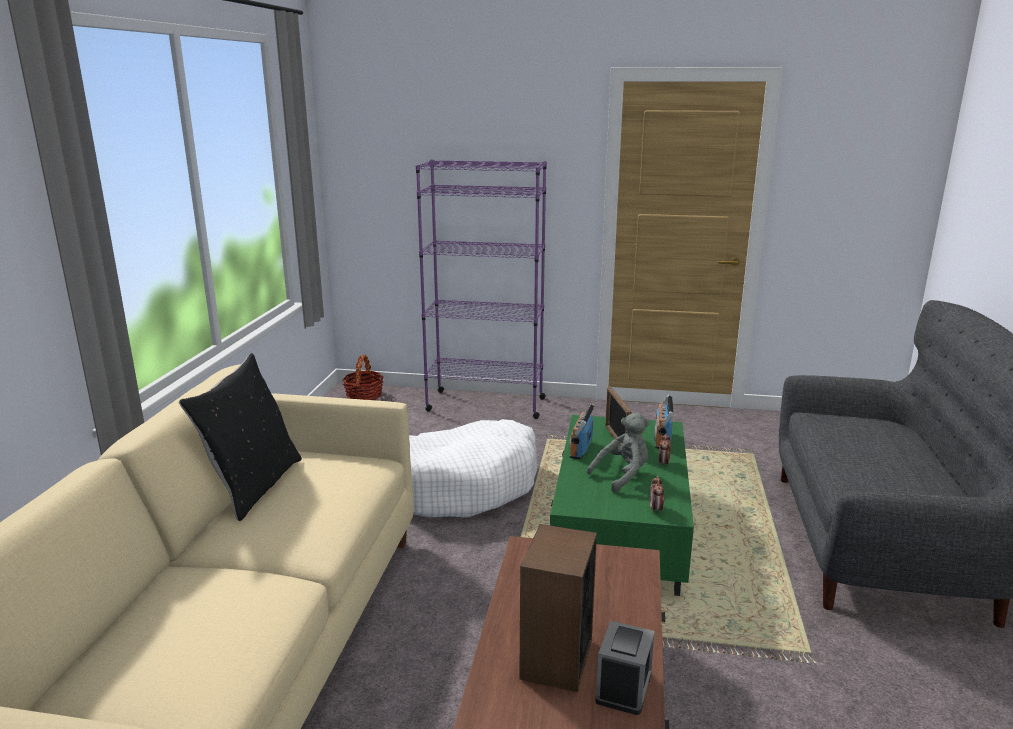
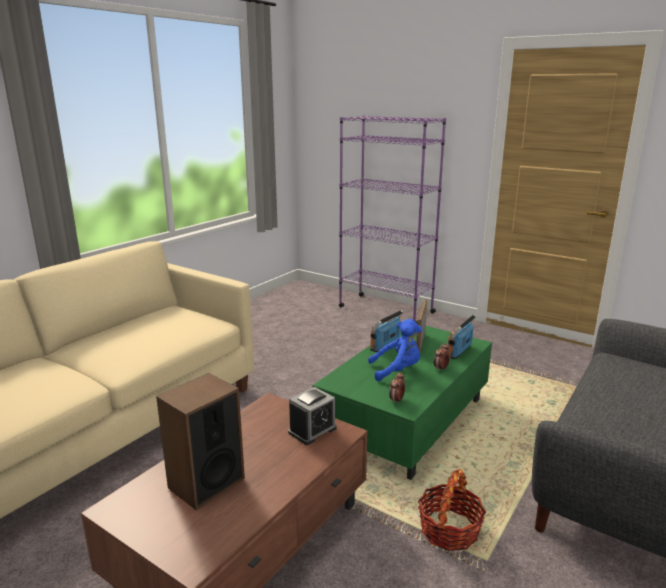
camera: 25 degrees right, 0 degrees up
(253, 486) = (129, 322): black pillow -> none
(364, 396) = (307, 290): basket -> basket (449, 530)
(461, 485) = (318, 360): white dog bed -> none
(622, 476) = (397, 371): grey plush toy -> blue plush toy
(624, 687) = (230, 518): alarm clock -> alarm clock (312, 430)

